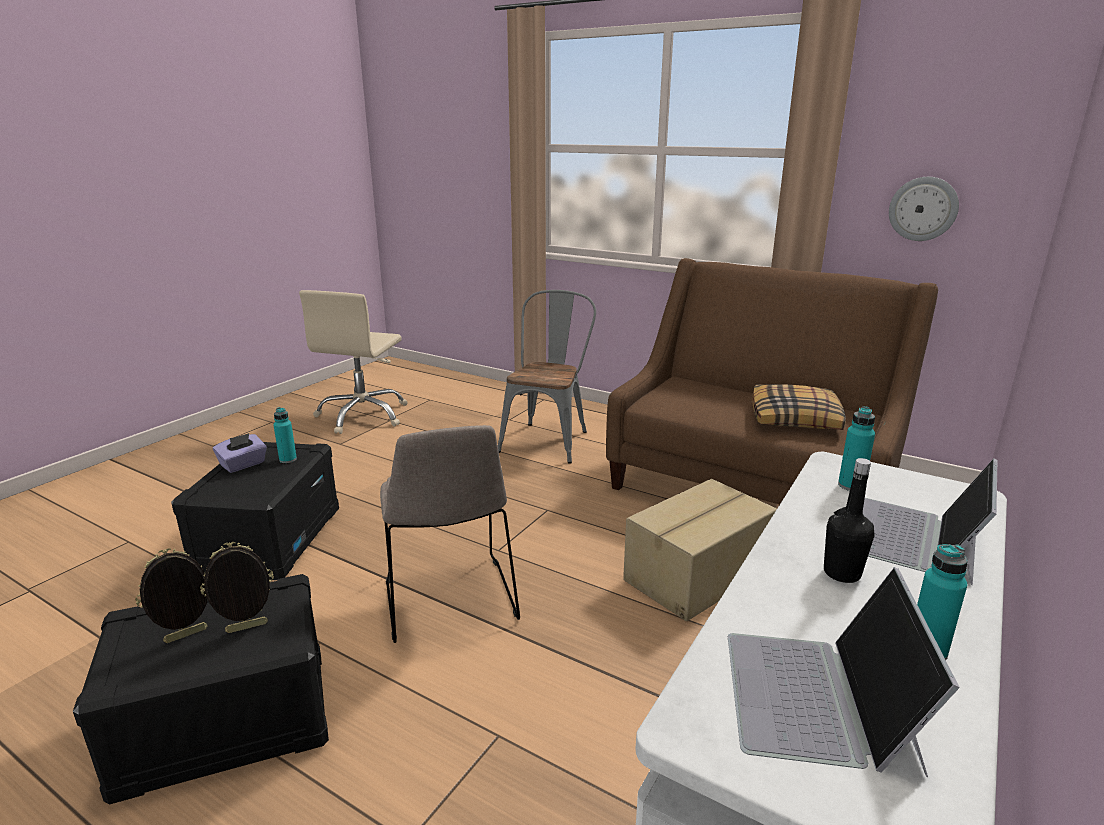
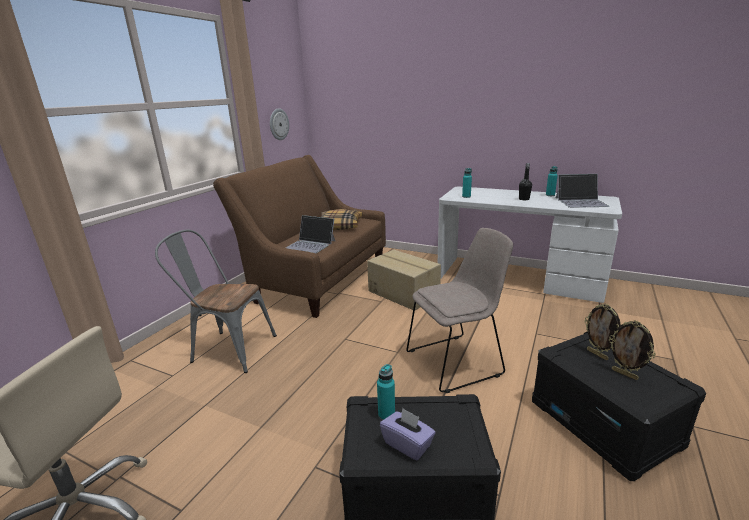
camera: 95 degrees left, 0 degrees up
(912, 538) = (495, 193): laptop -> laptop (311, 244)

